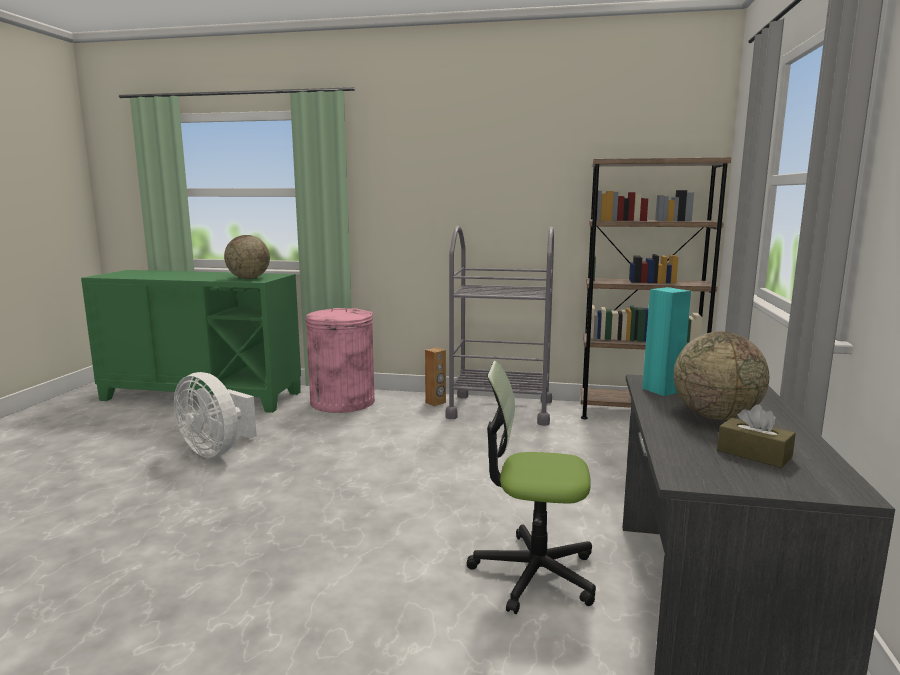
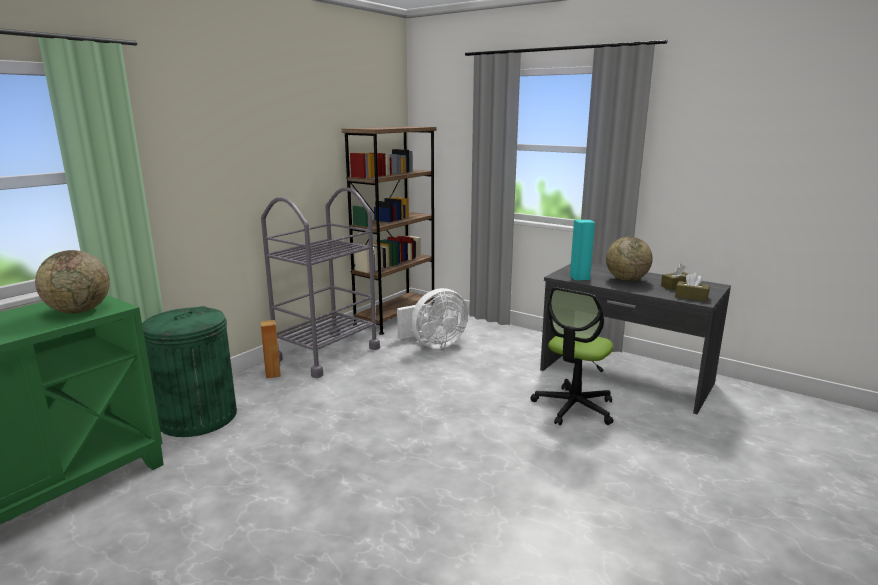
camera: 65 degrees left, 5 degrees up
(216, 450) = (236, 516): white fan -> white fan (433, 345)
(343, 402) = (198, 417): pink trash can -> green trash can
(699, 468) = (691, 297): none -> brown tissue box

